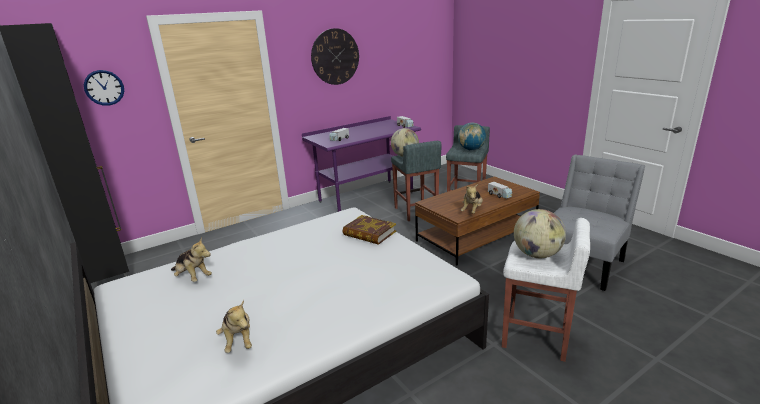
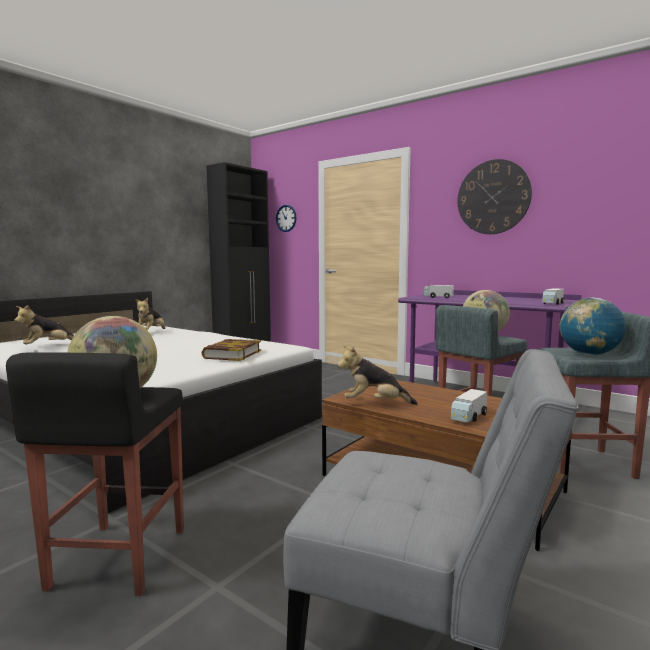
camera: 70 degrees right, 15 degrees down
(536, 337) = (118, 559): white stool -> black stool

